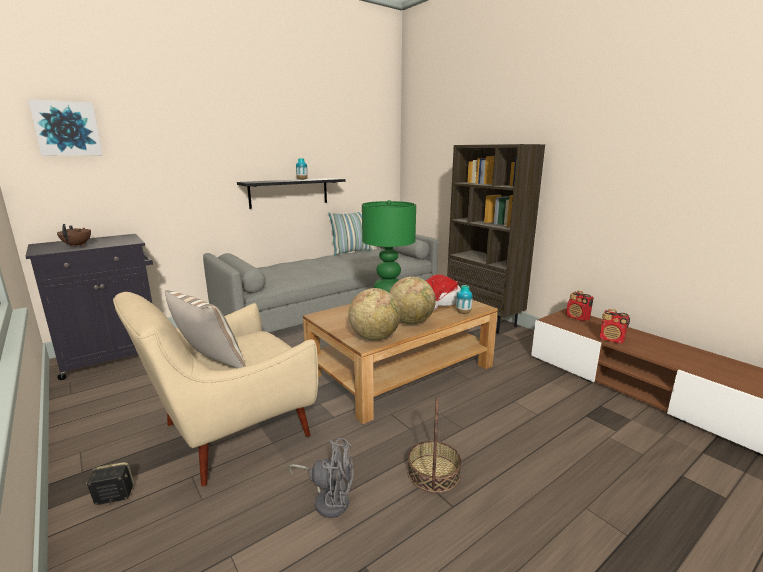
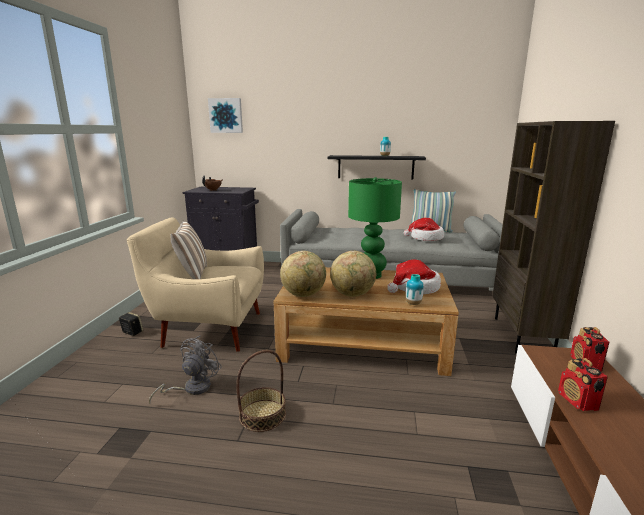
camera: 45 degrees right, 0 degrees up
(328, 499) = (191, 388): grey fan -> grey fan turned 120 degrees counterclockwise
(365, 259) = (425, 238): none -> hat

